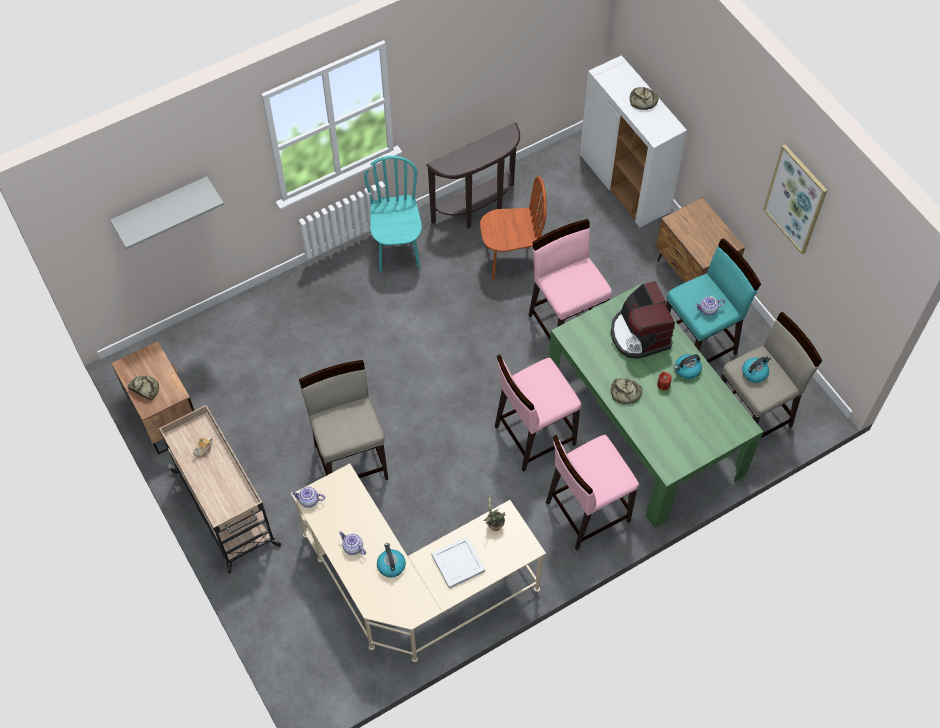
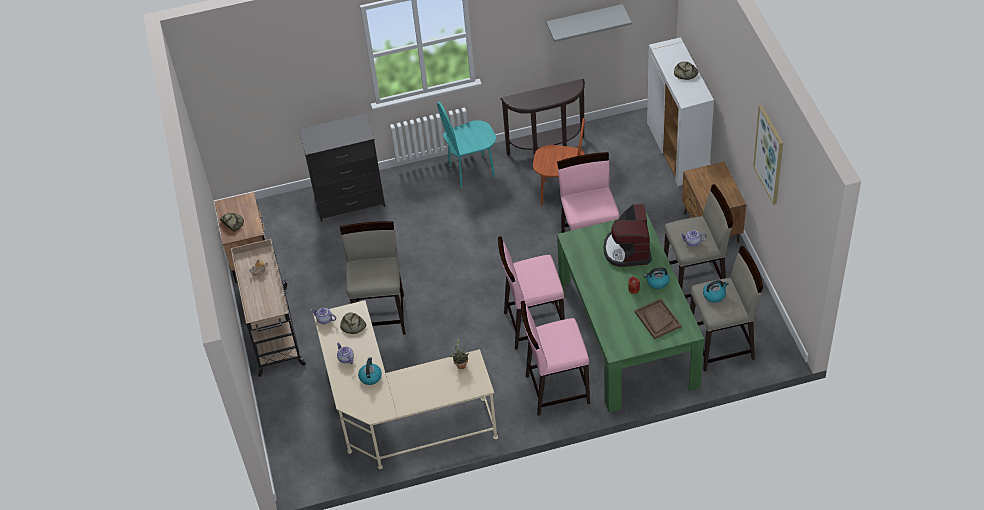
camera: 20 degrees right, 10 degrees down
(161, 207) = (273, 83): grey shelf -> grey shelf (584, 21)
(265, 319) = (350, 202): none -> black dresser
(397, 251) = (471, 171): turquoise chair -> turquoise chair turned 120 degrees counterclockwise
(457, 563) = (422, 385): white tray -> none
(625, 393) = (600, 290): bread -> bread (352, 326)
(698, 346) = (695, 284): turquoise stool -> beige stool
(703, 418) = (657, 319): none -> brown tray

